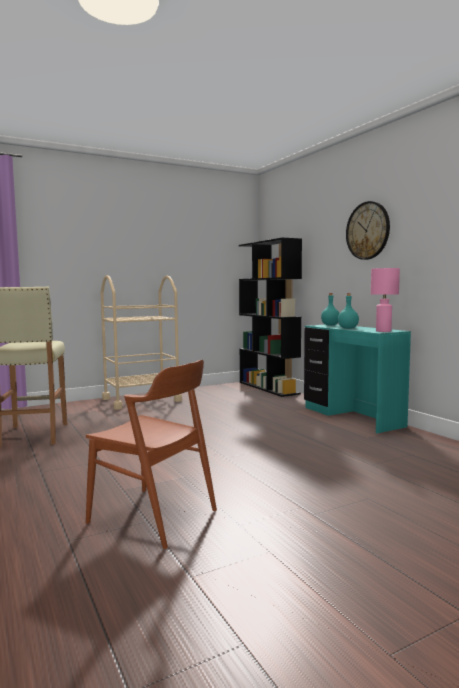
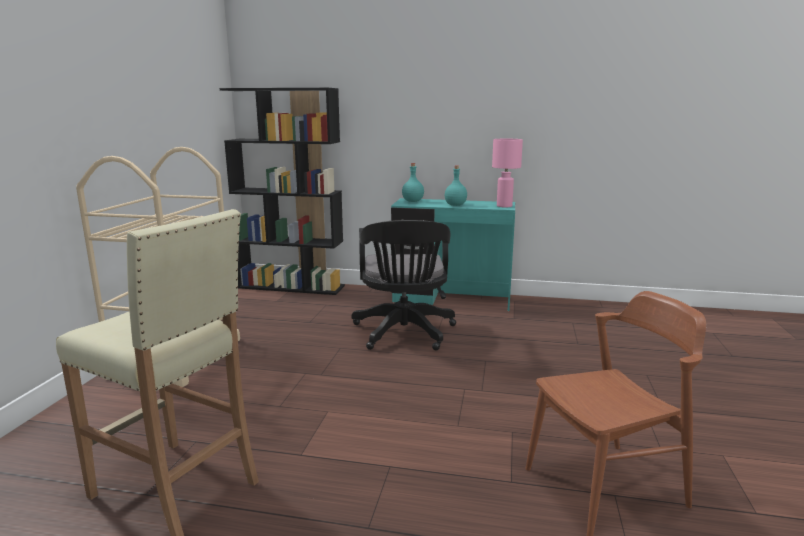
camera: 50 degrees left, 10 degrees up
(264, 422) = (404, 334): none -> black office chair
(368, 230) = (450, 90): wall clock -> none

